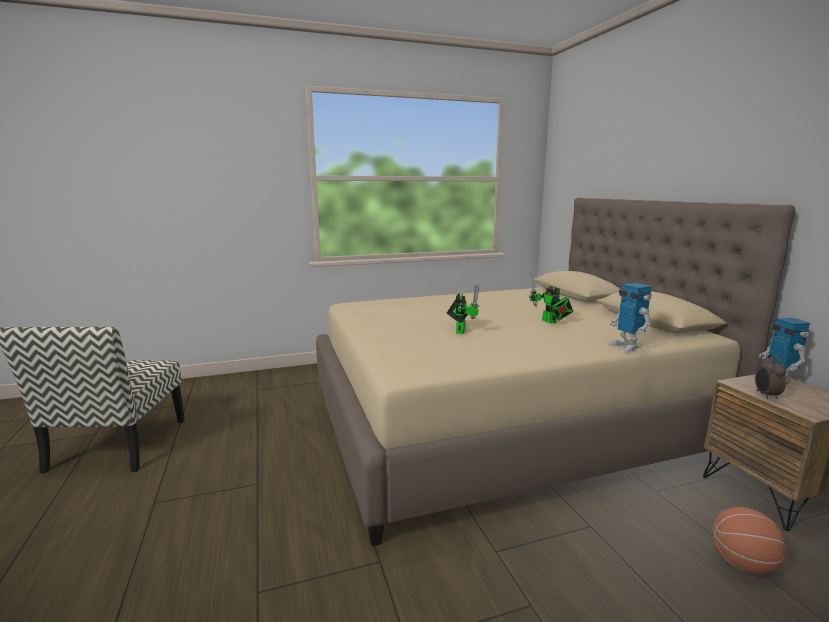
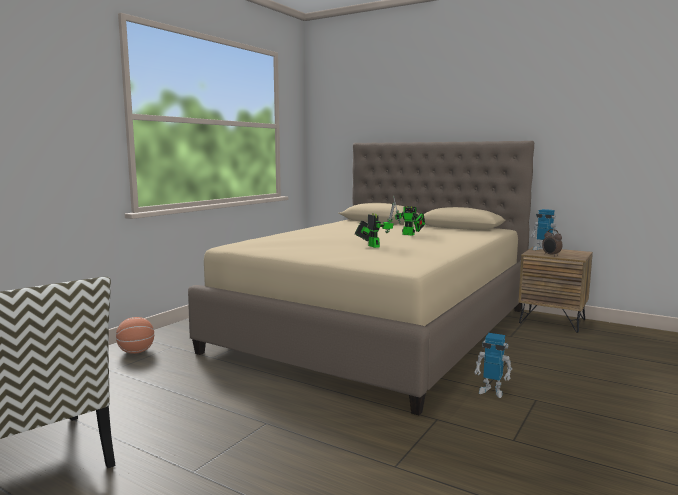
camera: 40 degrees left, 5 degrees down
(626, 346) = (481, 238): toy robot -> toy robot (491, 391)
(741, 563) = (581, 350): basketball -> basketball (136, 352)

